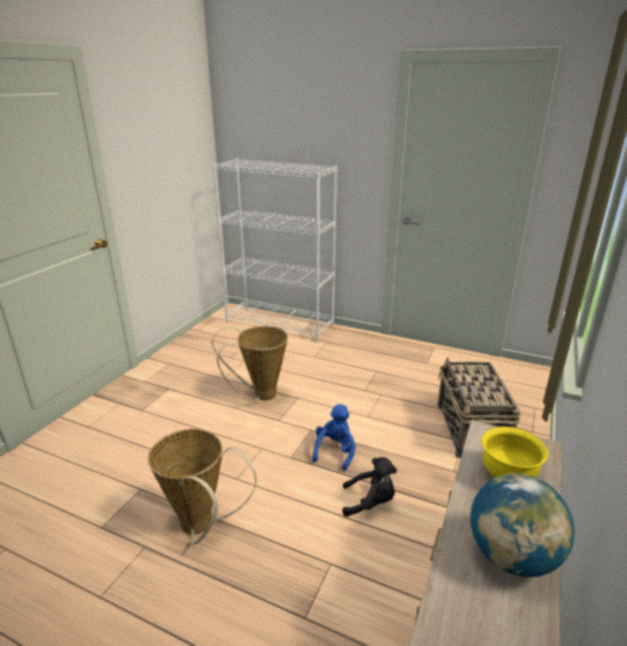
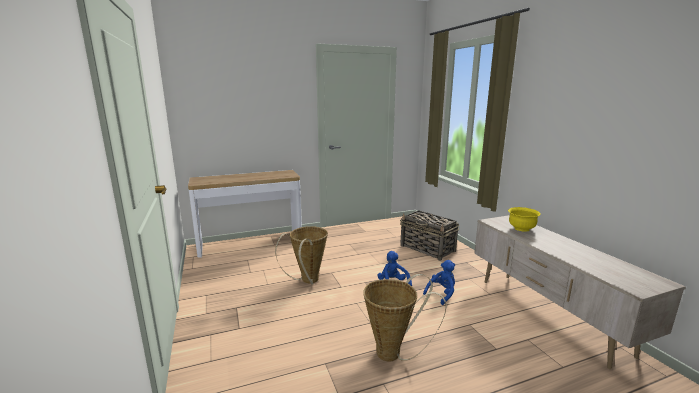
camera: 45 degrees left, 10 degrees down
(280, 323) = (250, 243): white bookcase -> console table
(370, 502) = (441, 294): black plush toy -> blue plush toy
(512, 556) = (568, 246): globe -> none

